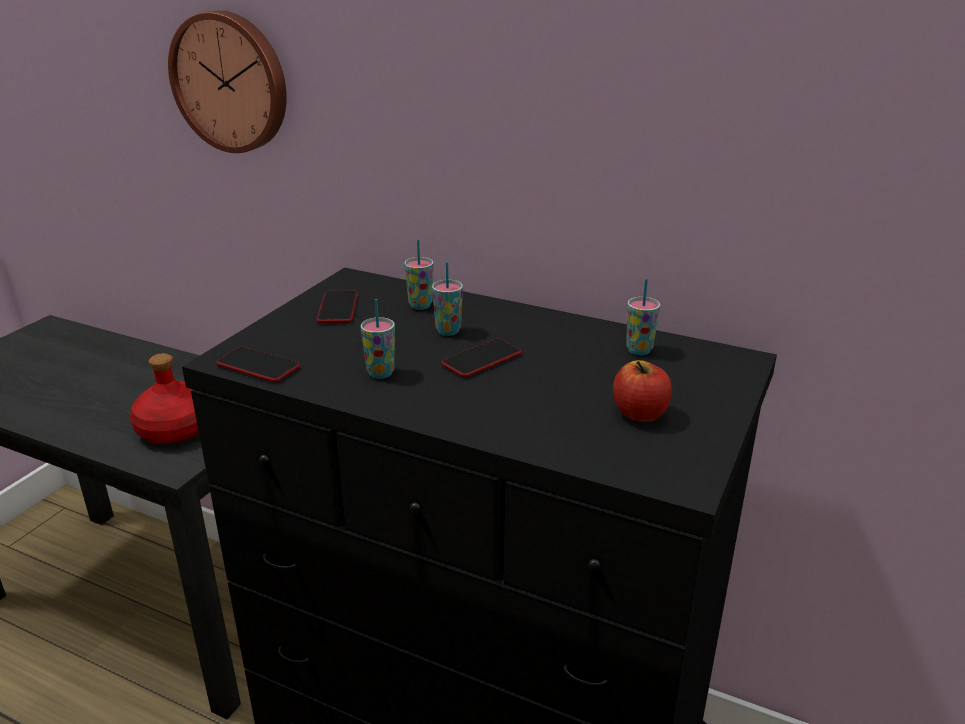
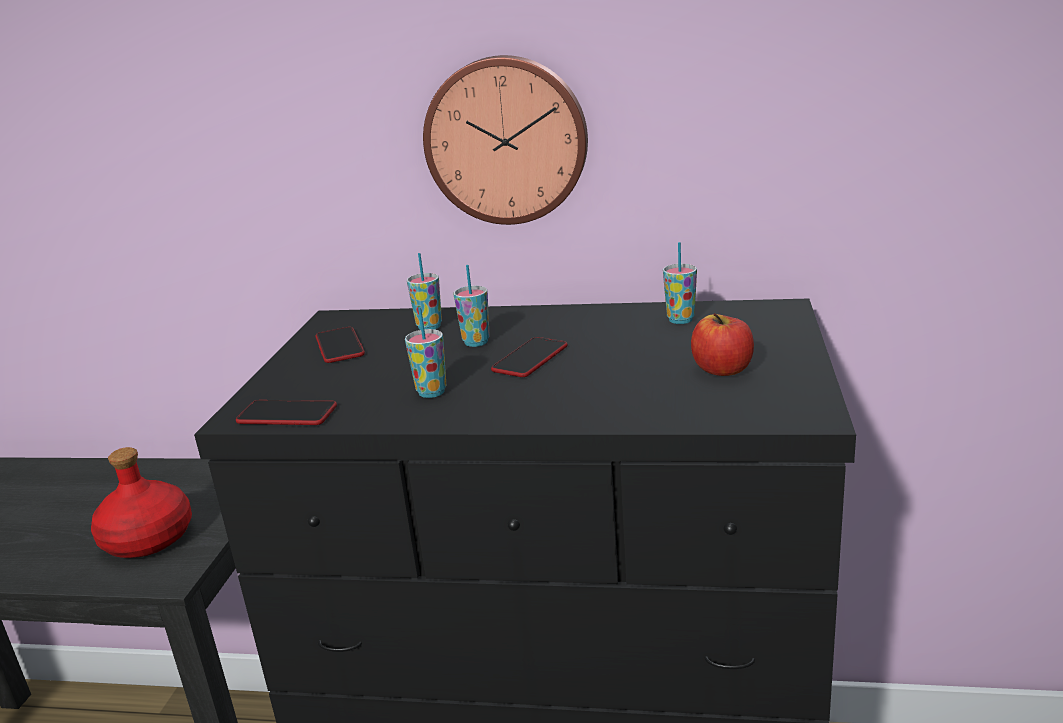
camera: 15 degrees left, 5 degrees down
(232, 82) = (149, 126): wall clock -> wall clock (507, 140)

